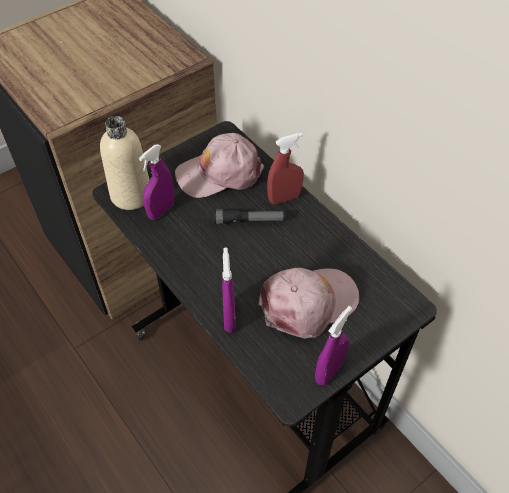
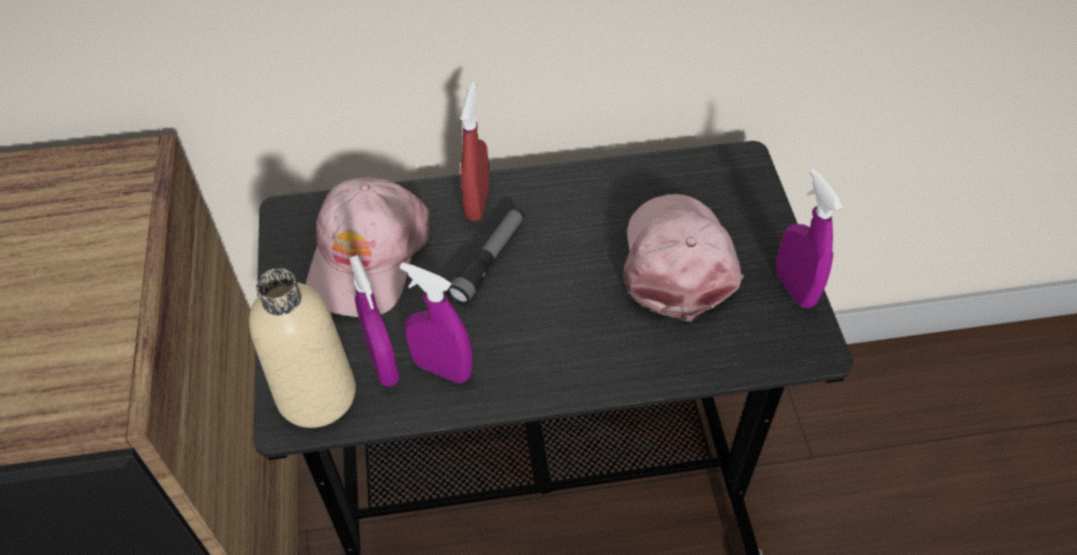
camera: 60 degrees left, 0 degrees up
(229, 317) = (647, 361): purple spray bottle -> purple spray bottle (442, 368)

